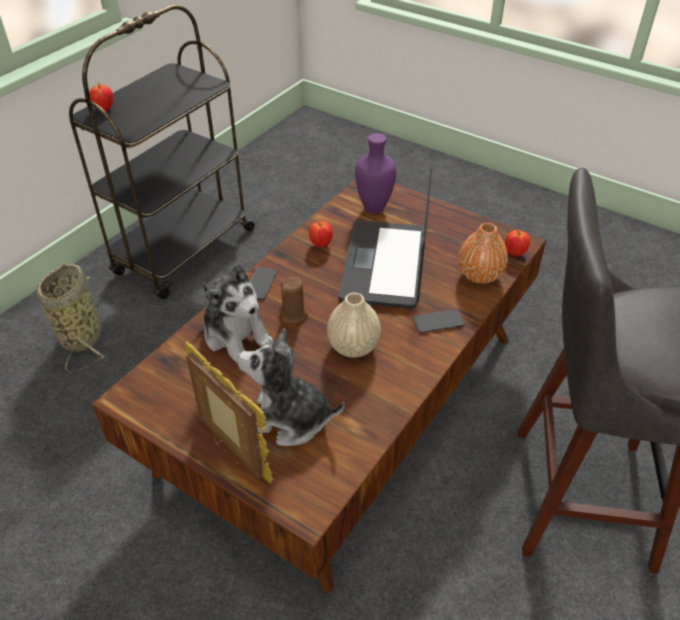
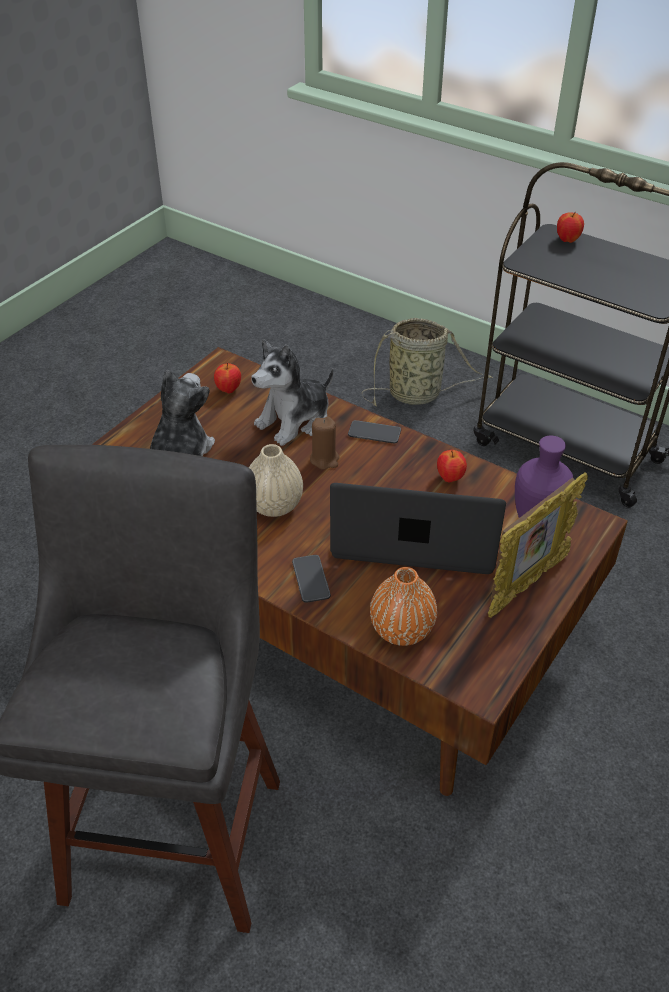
camera: 90 degrees right, 0 degrees up
(233, 449) = (153, 428): picture frame -> picture frame (526, 584)
(514, 253) = (453, 676): apple -> apple (228, 390)

